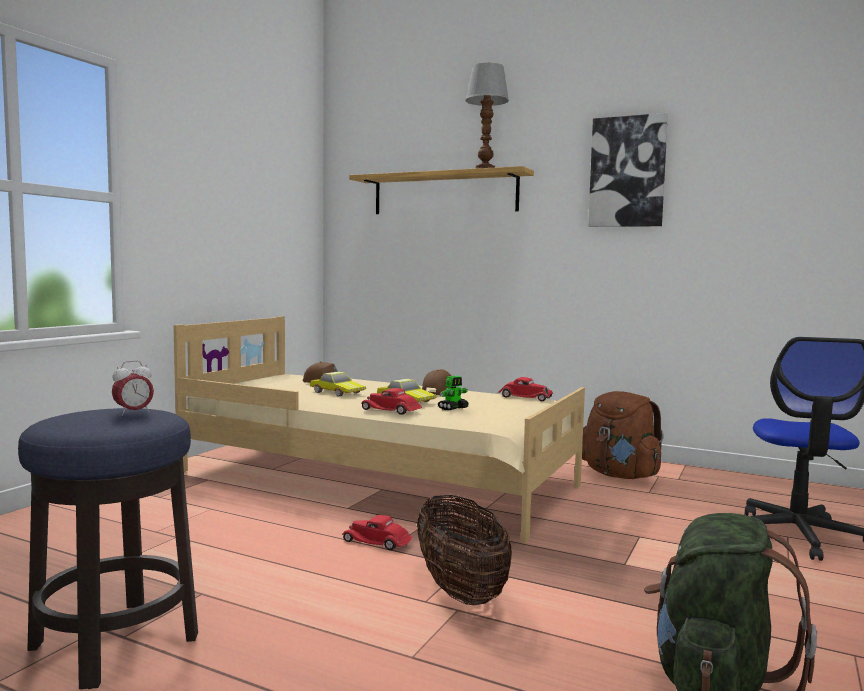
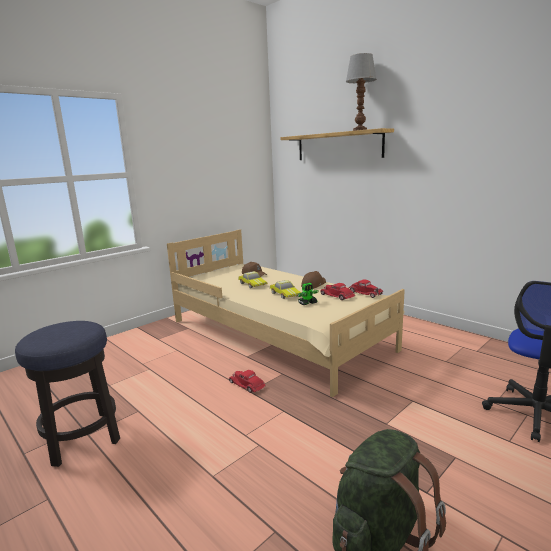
camera: 20 degrees right, 10 degrees up
(133, 413) = (76, 328): alarm clock -> none
(391, 410) = (269, 303): red toy car -> red toy car (337, 296)
(460, 590) = (270, 430): basket -> none
(620, 475) = (435, 344): brown backpack -> none
(627, 172) = (458, 127): picture -> none

